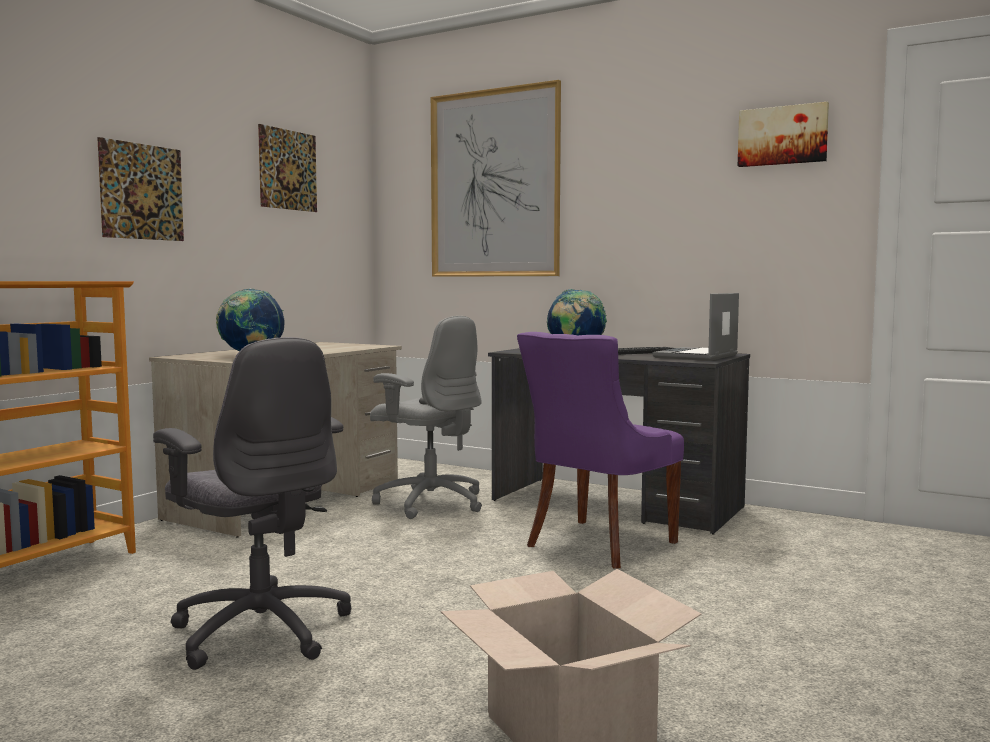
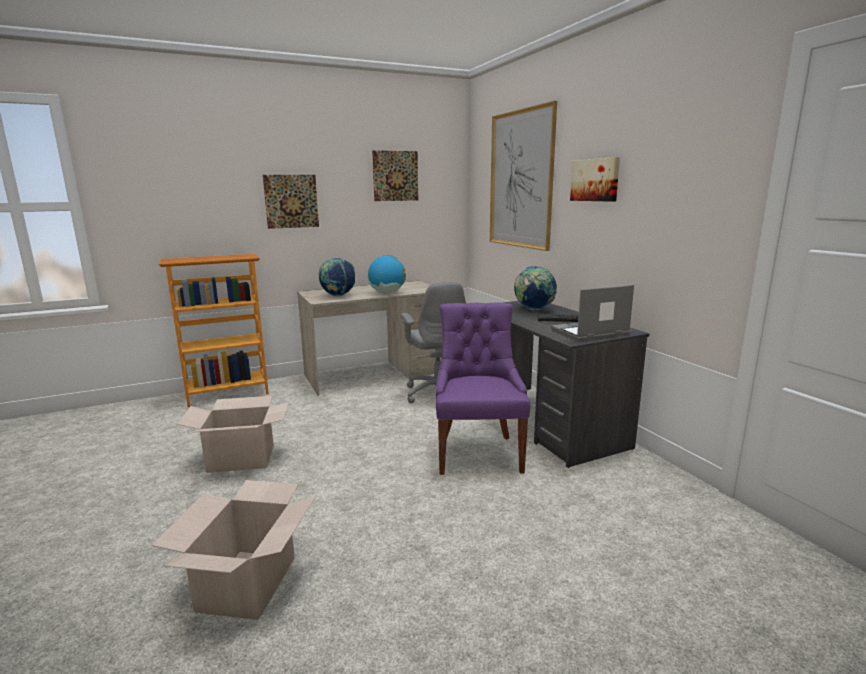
camera: 35 degrees right, 10 degrees up
(261, 630) = (241, 459): grey office chair -> cardboard box
(323, 350) = (387, 293): none -> globe
(597, 544) = (478, 453): purple chair -> purple chair turned 105 degrees clockwise
(782, 136) = (694, 146): picture -> picture (595, 180)

